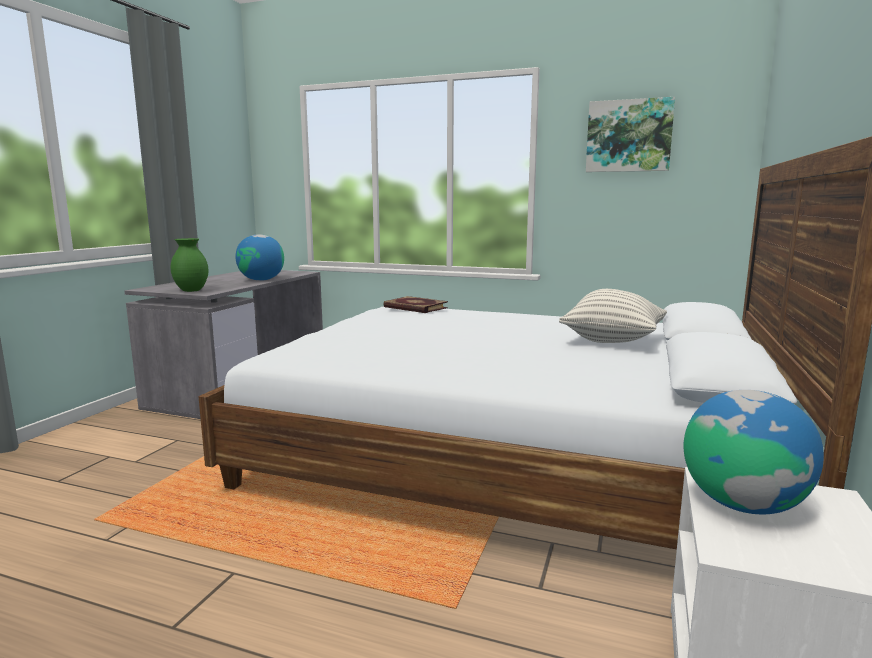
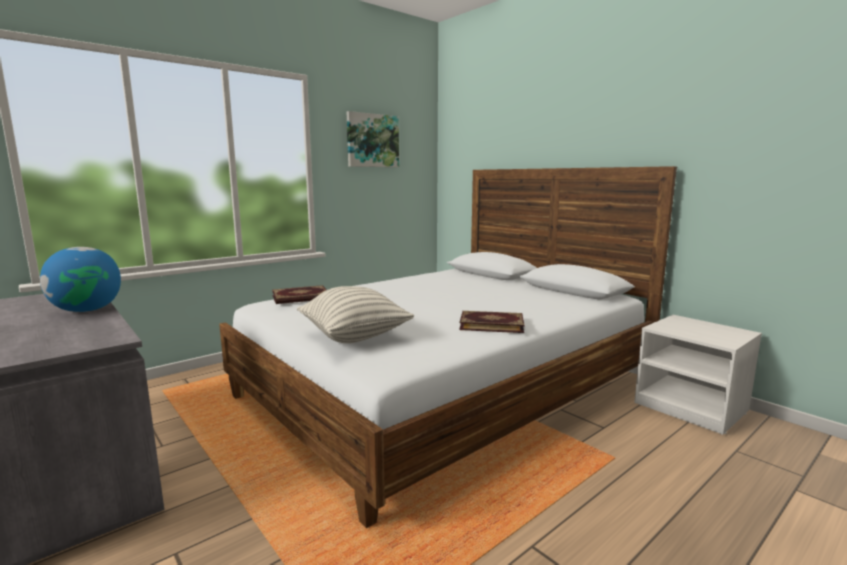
camera: 60 degrees left, 0 degrees up
(192, 290) = (73, 344): green vase -> none
(439, 366) = (491, 324): none -> book
(613, 341) = (478, 284): pillow -> pillow (354, 337)
(743, 504) = (684, 330): globe -> none

